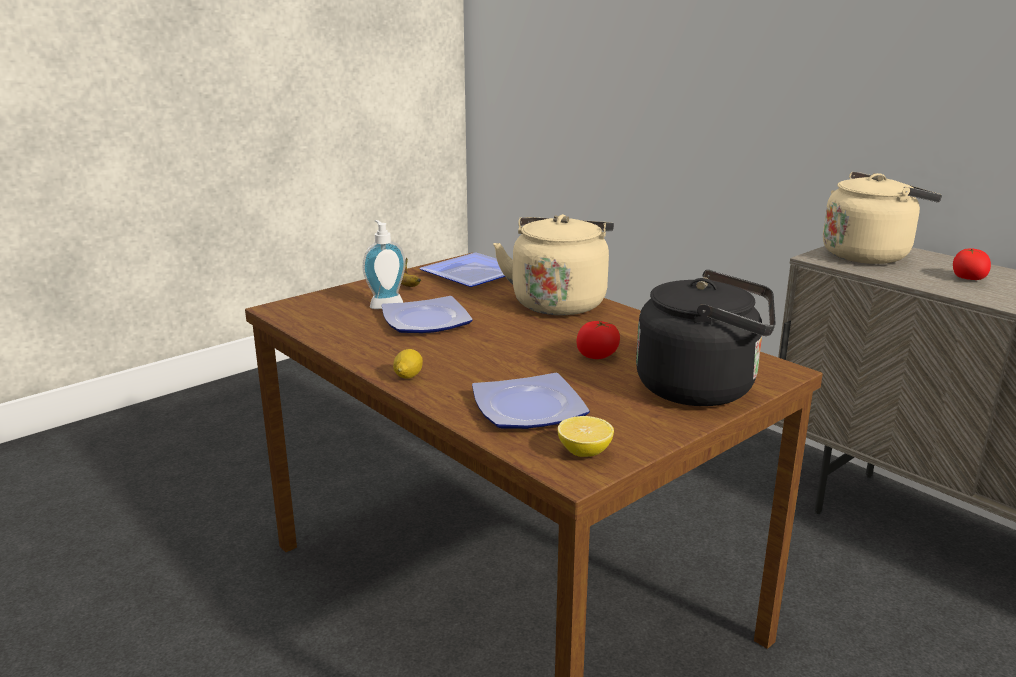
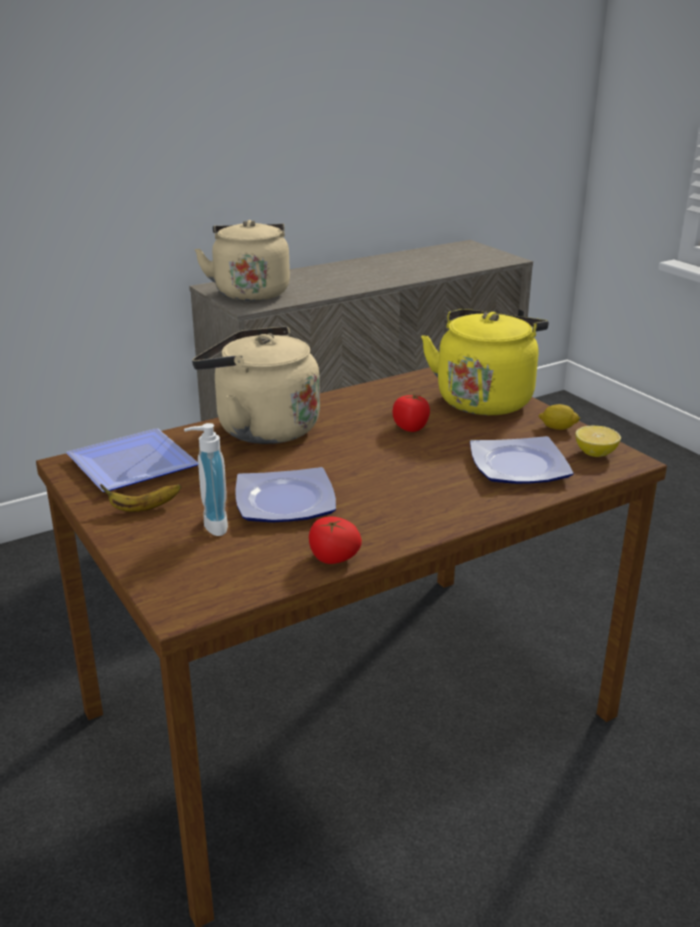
camera: 80 degrees left, 5 degrees up
(408, 376) = (439, 518): lemon -> lemon (558, 428)
(703, 388) = (485, 399): black kettle -> yellow kettle
(968, 279) = (327, 280): tomato -> tomato (333, 558)

